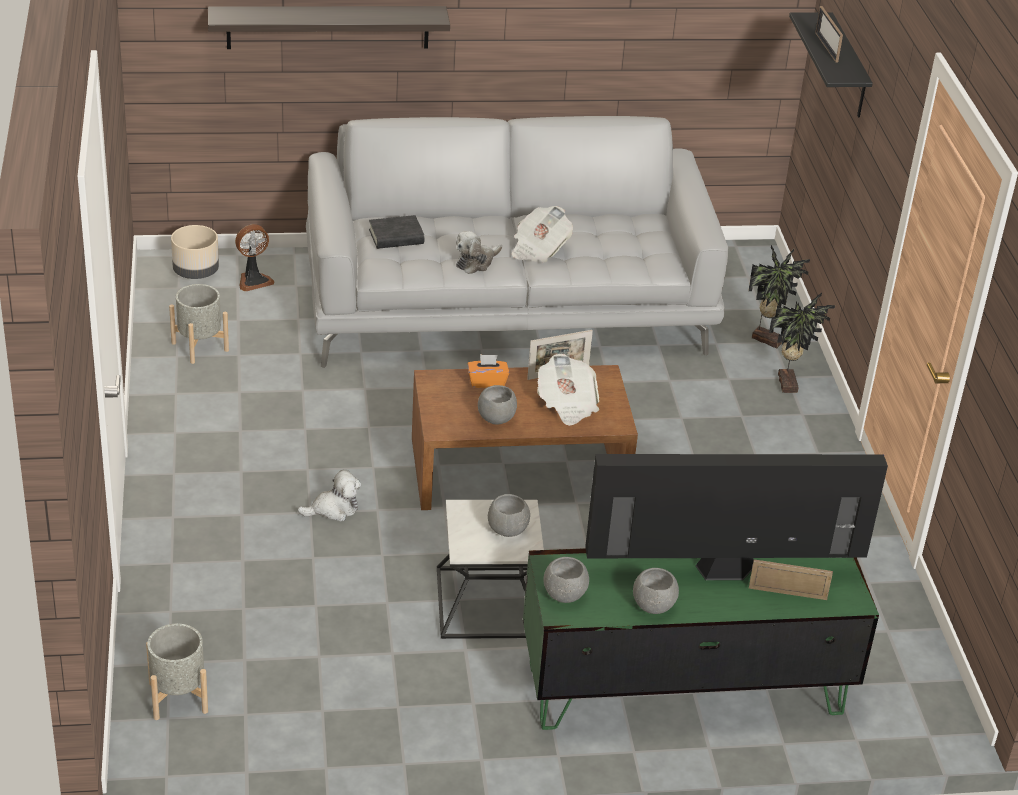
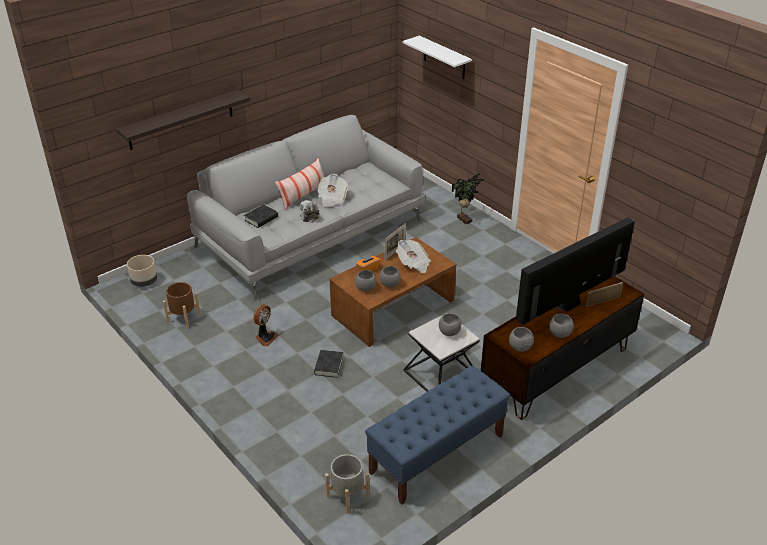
camera: 30 degrees left, 0 degrees up
(200, 346) = (183, 317): grey planter -> brown planter
(253, 280) = (178, 273): fan -> fan (265, 337)
(333, 509) = (329, 366): plush toy -> black book
(360, 709) = (436, 454): none -> blue bench
(452, 408) = (365, 288): none -> grey bowl
(498, 227) = (303, 195): none -> pillow
(683, 686) = (556, 370): green tv stand -> brown tv stand
(767, 339) = (437, 204): potted plant -> none
(826, 47) = (435, 50): picture frame -> none
(848, 67) = (444, 58): black shelf -> white shelf

